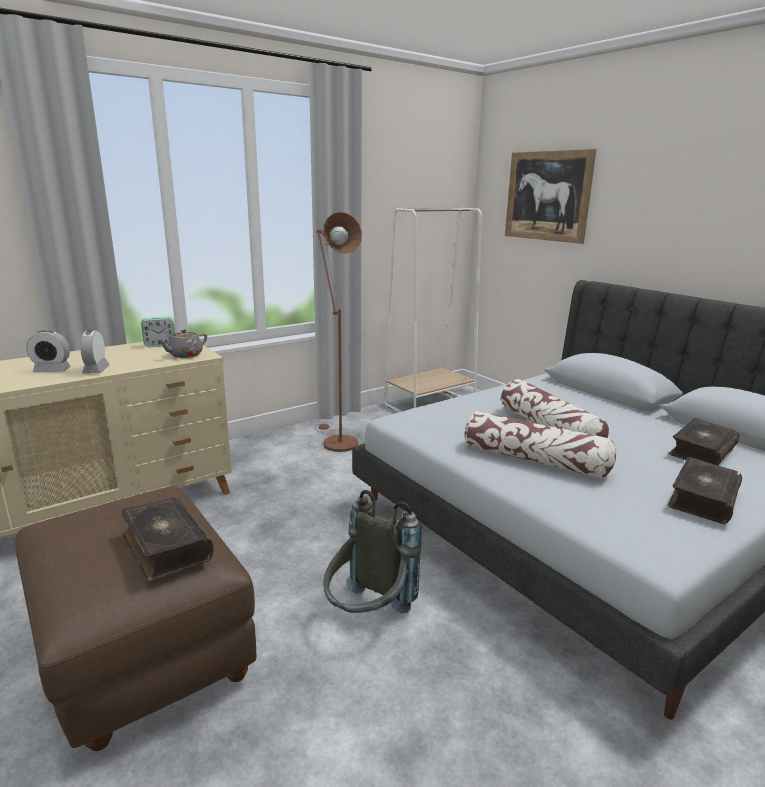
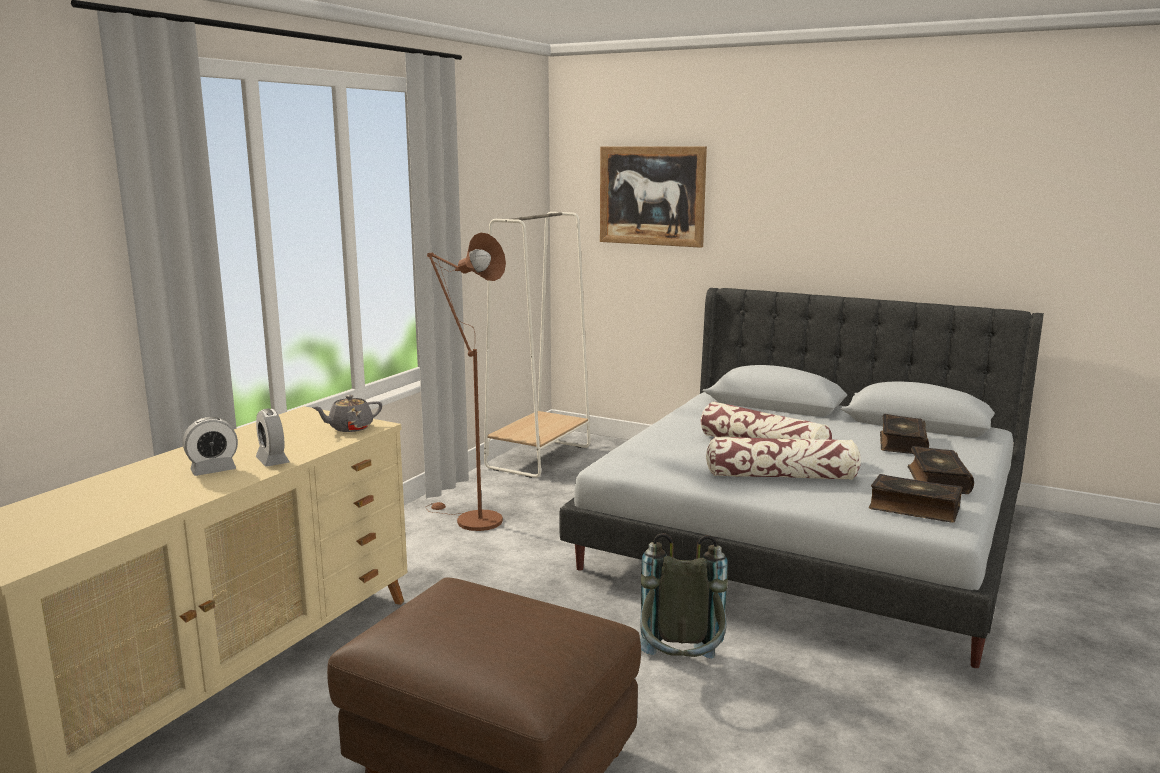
camera: 25 degrees left, 5 degrees down
(159, 345) = (291, 422): alarm clock -> none
(165, 547) = (545, 620): book -> book (914, 508)
(185, 355) = (350, 428): grey teapot -> grey teapot turned 45 degrees clockwise

